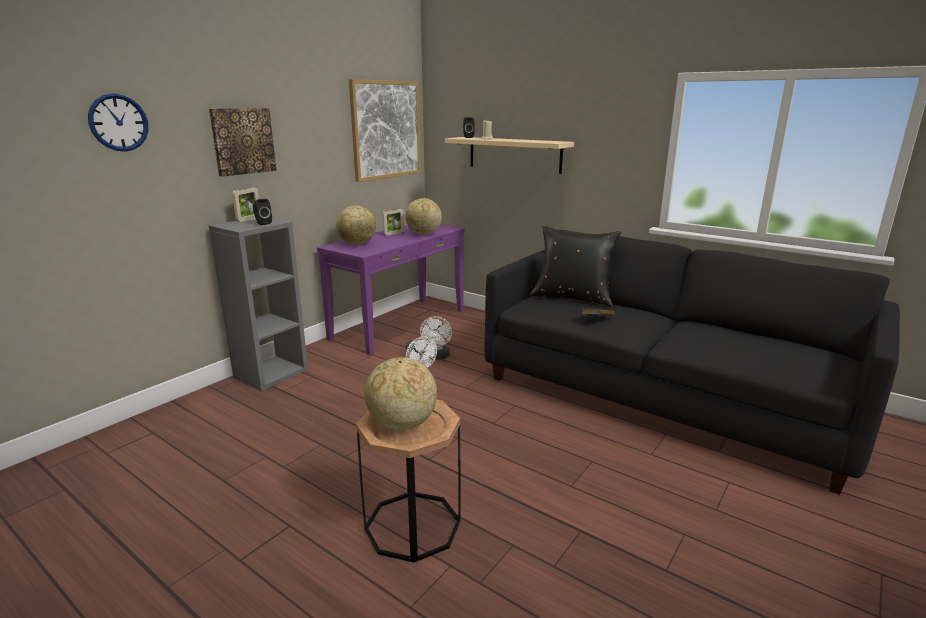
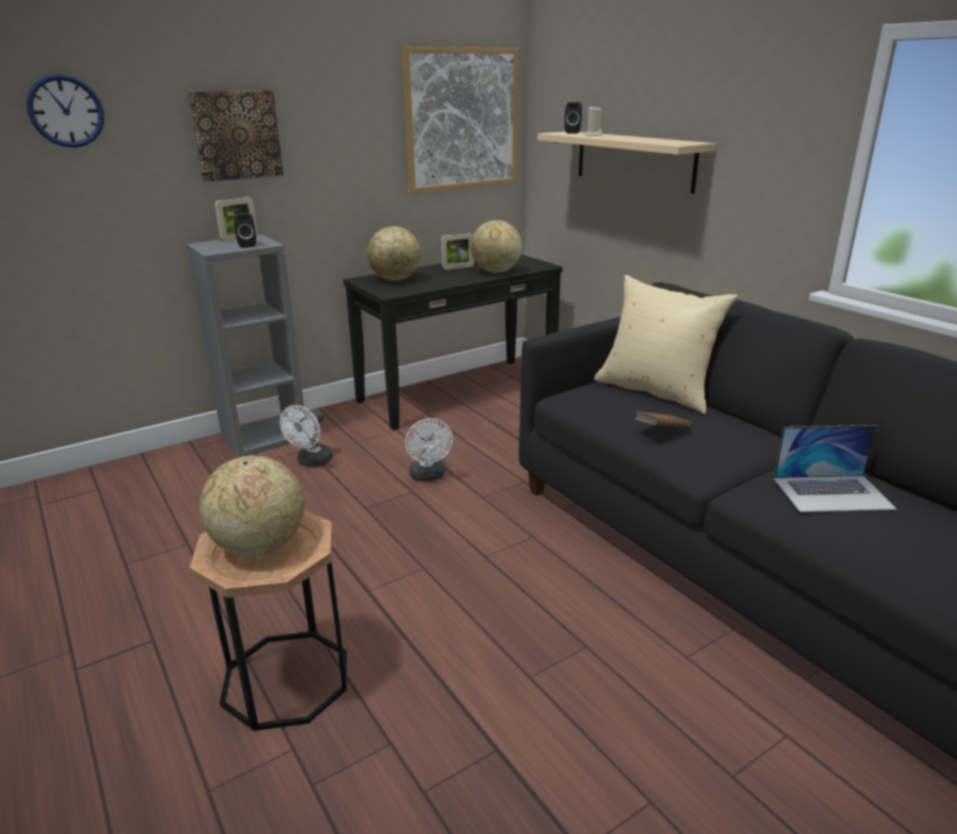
camera: 20 degrees right, 5 degrees up
(399, 324) = (458, 392): purple console table -> black console table
(437, 357) = (476, 446): white fan -> white fan (311, 462)
(572, 298) = (656, 391): black pillow -> beige pillow
(713, 337) = (833, 493): none -> laptop

